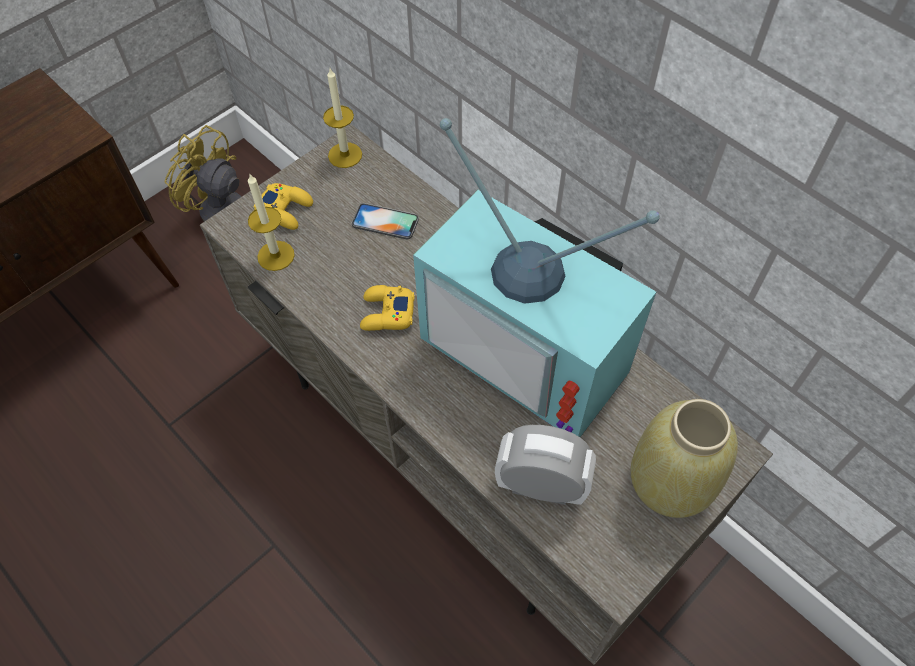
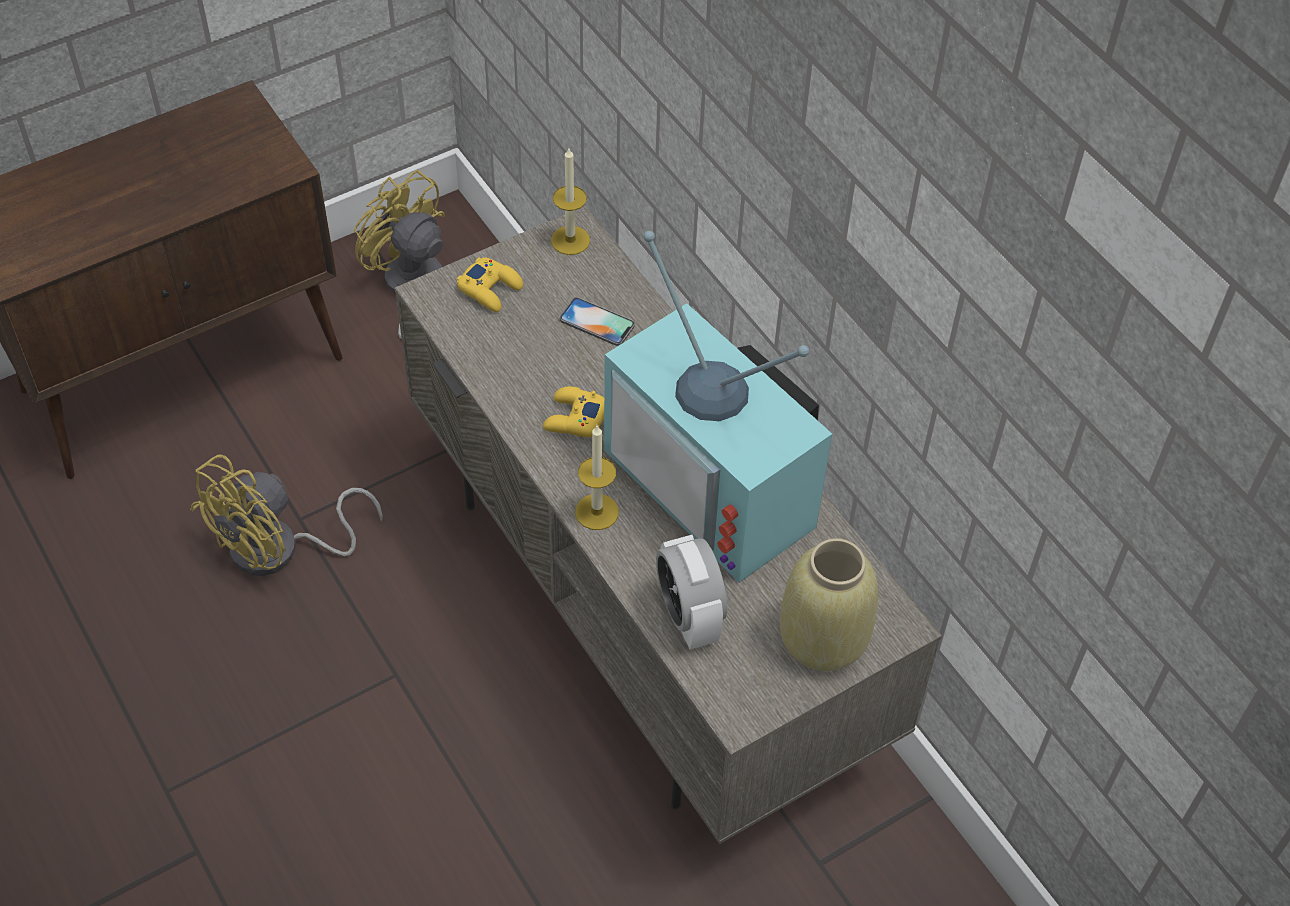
camera: 10 degrees right, 5 degrees down
(157, 456) = (280, 550): none -> yellow fan
(276, 255) = (470, 336): candle -> candle (597, 512)
(540, 487) = (689, 617): alarm clock -> alarm clock turned 135 degrees counterclockwise

